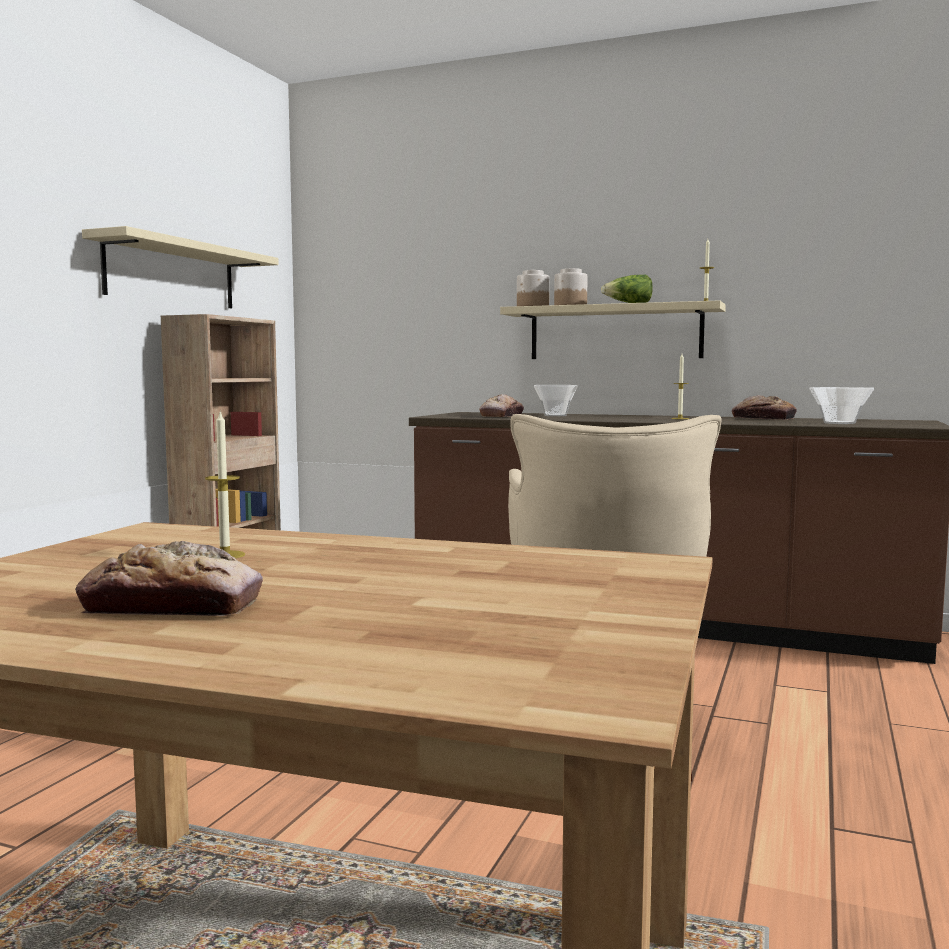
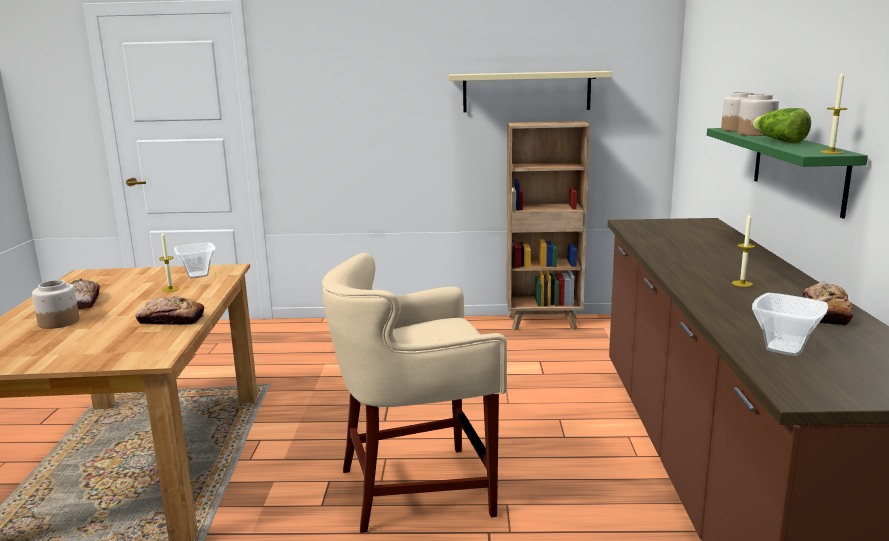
camera: 70 degrees right, 10 degrees up
(331, 618) = (58, 322): none -> jar
(502, 416) = (664, 235): bread -> bread (171, 320)
(556, 415) = (706, 246): bowl -> bowl (197, 275)
(615, 332) = (798, 168): beige shelf -> green shelf

